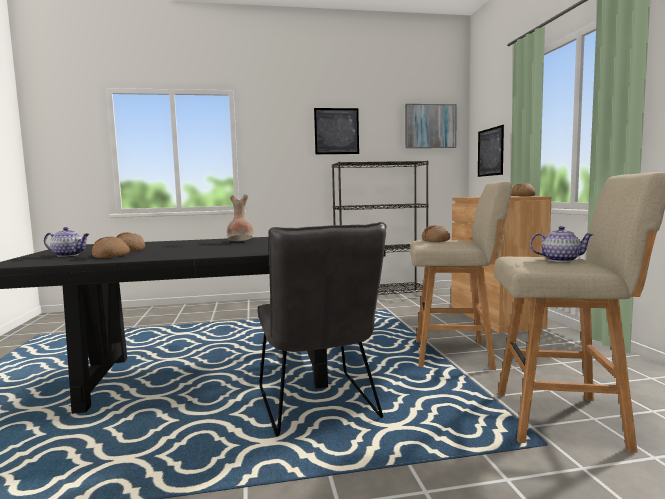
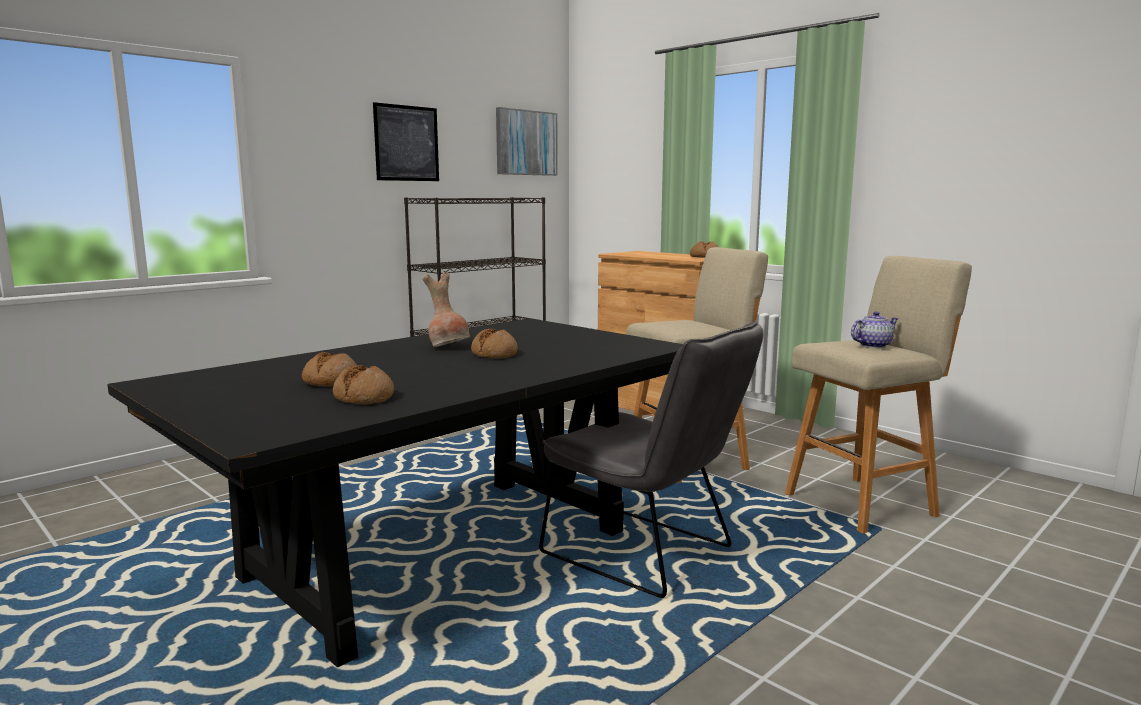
camera: 35 degrees left, 5 degrees up
(69, 255) = (269, 405): teapot -> none
(436, 240) = (671, 323): bread -> bread (495, 354)
(490, 152) = (613, 187): picture -> none

